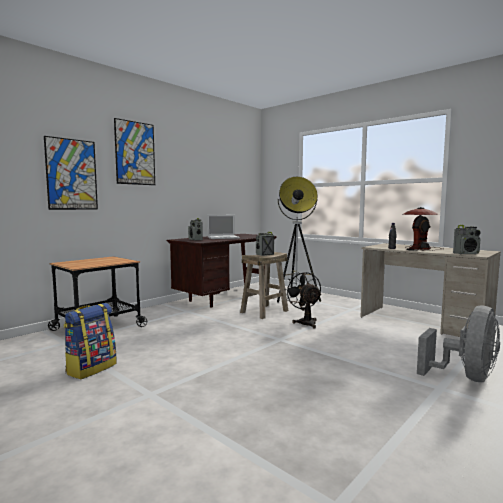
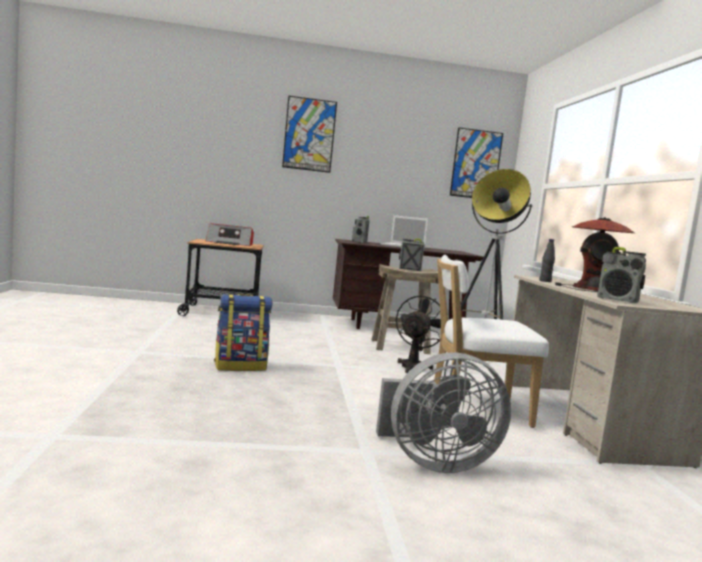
camera: 40 degrees right, 0 degrees up
(72, 174) = (234, 154): picture -> picture (476, 164)
(91, 368) = (149, 329): backpack -> backpack (240, 366)
(98, 261) = (230, 243): none -> radio
(389, 336) = (473, 408): none -> white chair

